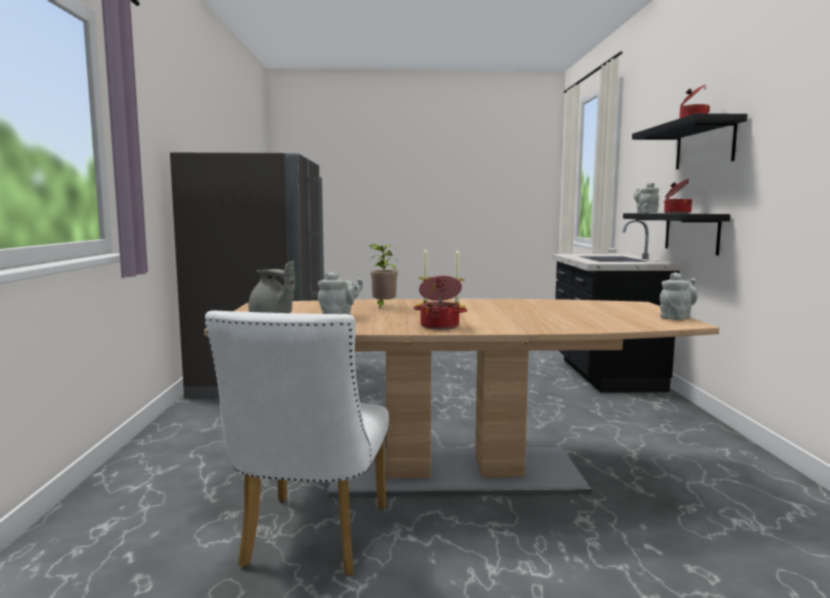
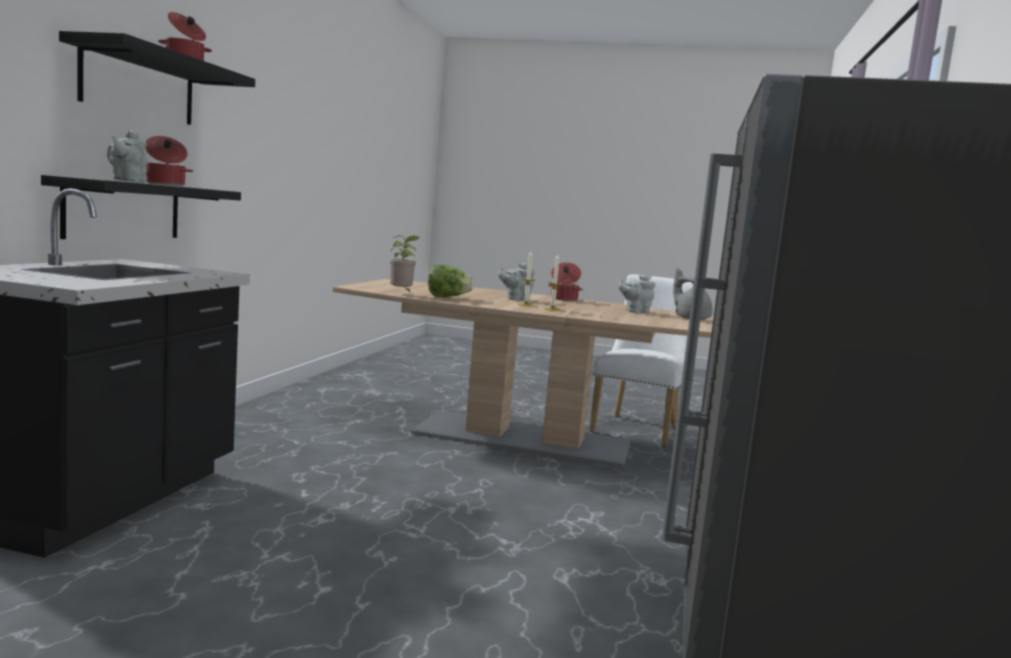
camera: 165 degrees left, 0 degrees up
(383, 307) = (594, 312): potted plant -> potted plant (402, 294)
(536, 304) = (447, 297): none -> lettuce
(676, 318) = (382, 282): grey teapot -> grey teapot (516, 299)

